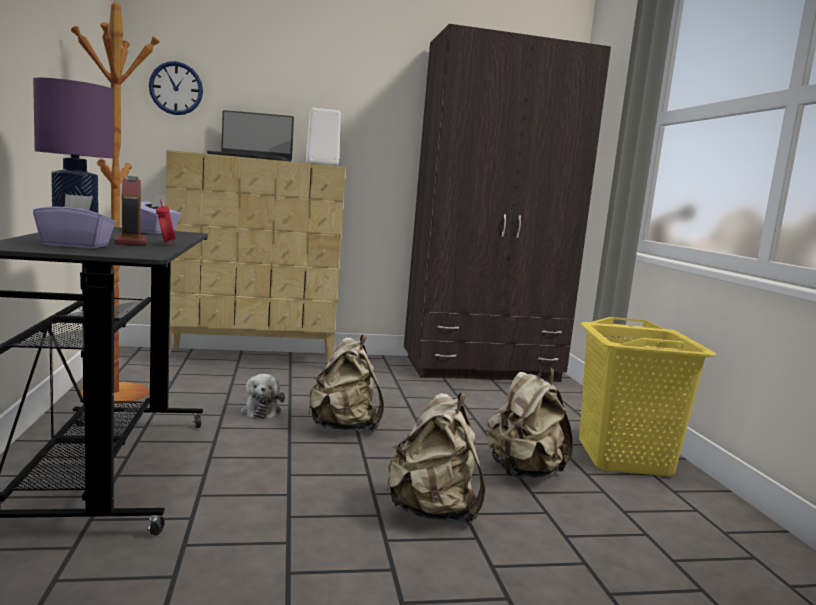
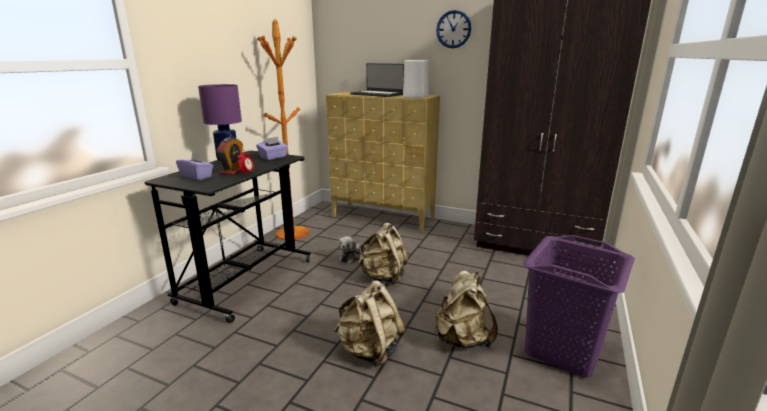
camera: 35 degrees right, 10 degrees up
(176, 88) = (343, 52): wall clock -> wall clock (453, 29)
(623, 458) = (562, 350): yellow laundry basket -> purple laundry basket

